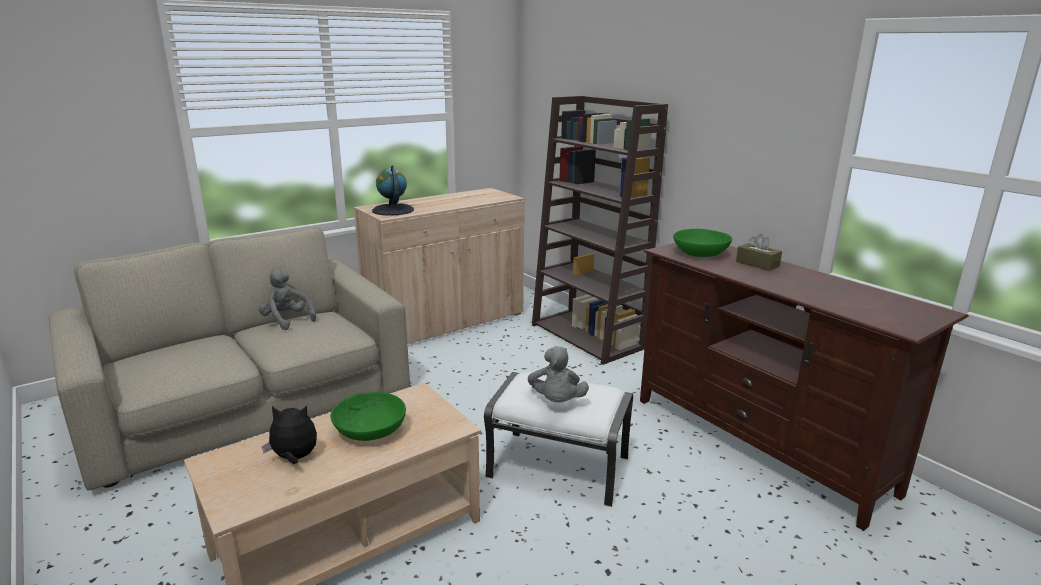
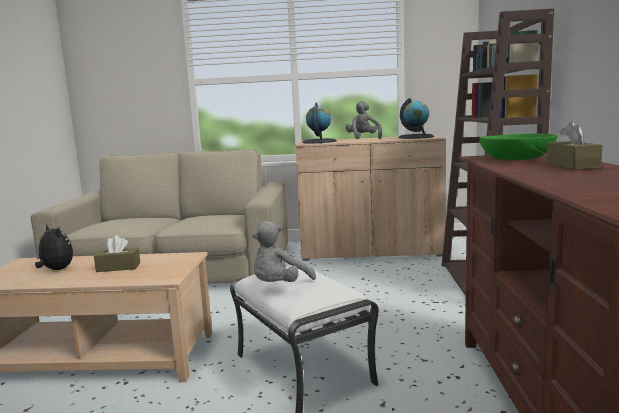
camera: 40 degrees right, 10 degrees down
(287, 320) = (210, 213): grey plush toy -> grey plush toy (363, 138)
(369, 430) = (118, 267): green bowl -> brown tissue box
(486, 195) = (416, 137): none -> globe

